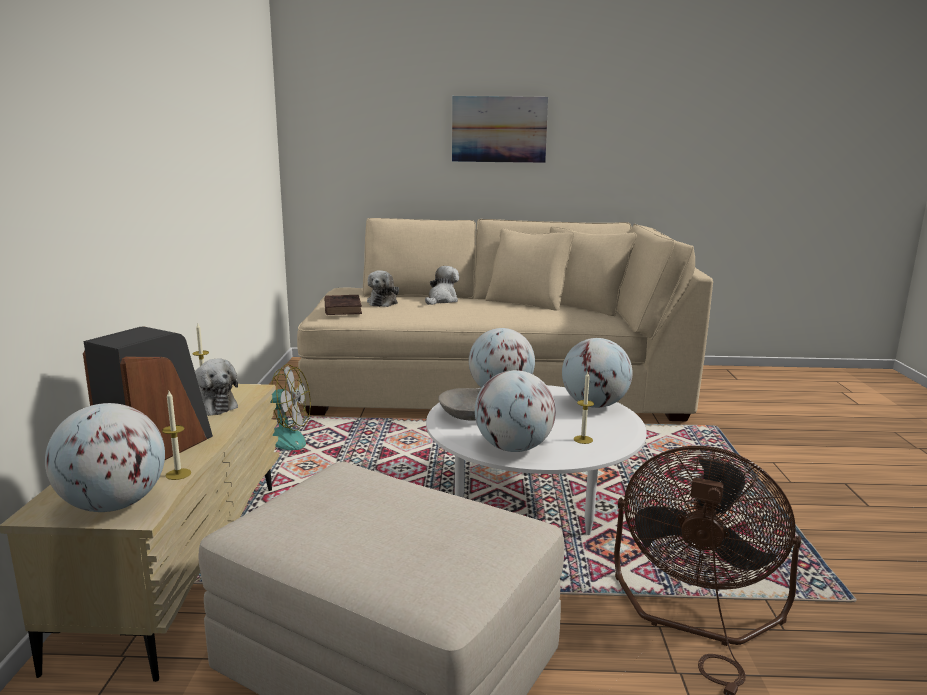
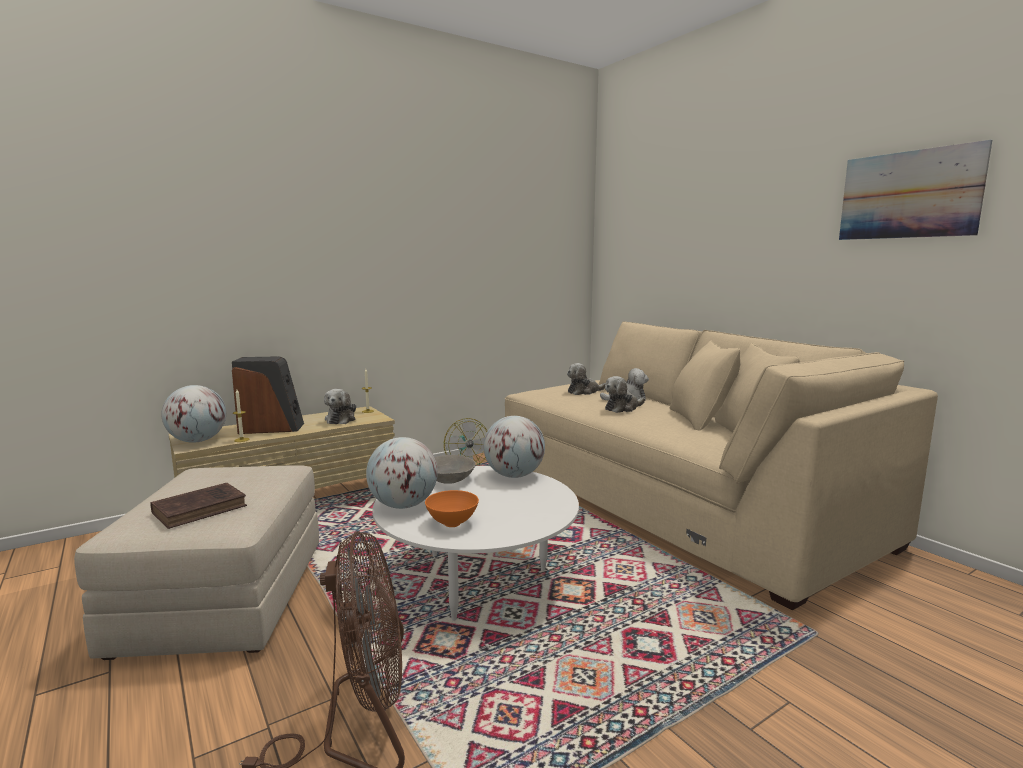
camera: 55 degrees right, 5 degrees down
(342, 308) = (547, 389): brown book -> brown book (202, 509)
(464, 308) = (622, 408): none -> plush toy
(499, 129) = (749, 240): picture -> picture (908, 195)
(583, 439) = (452, 523): candle -> orange bowl
(594, 405) = (541, 510): globe -> none

